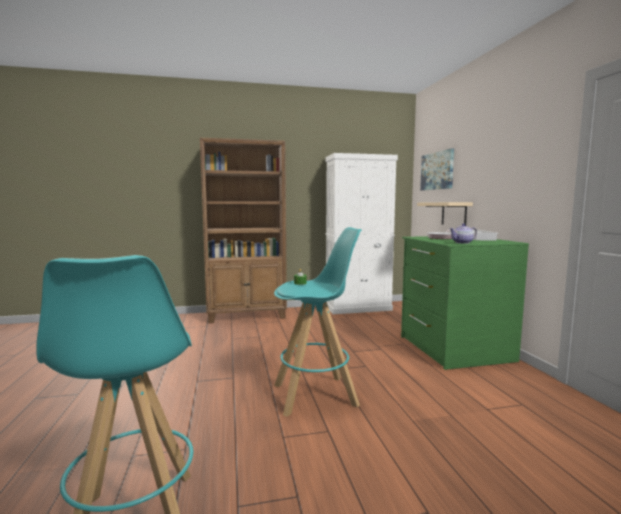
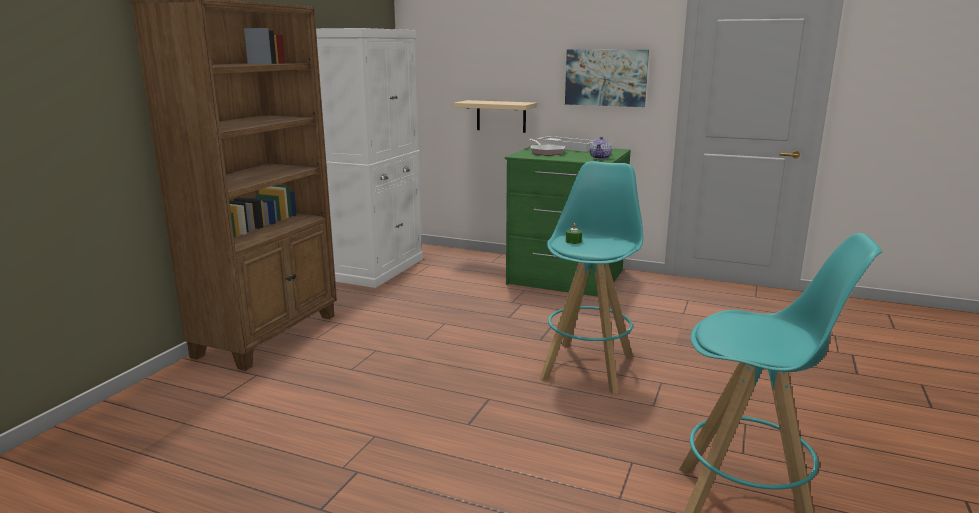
camera: 55 degrees left, 10 degrees up
(437, 171) = (460, 55): picture -> picture (606, 77)

